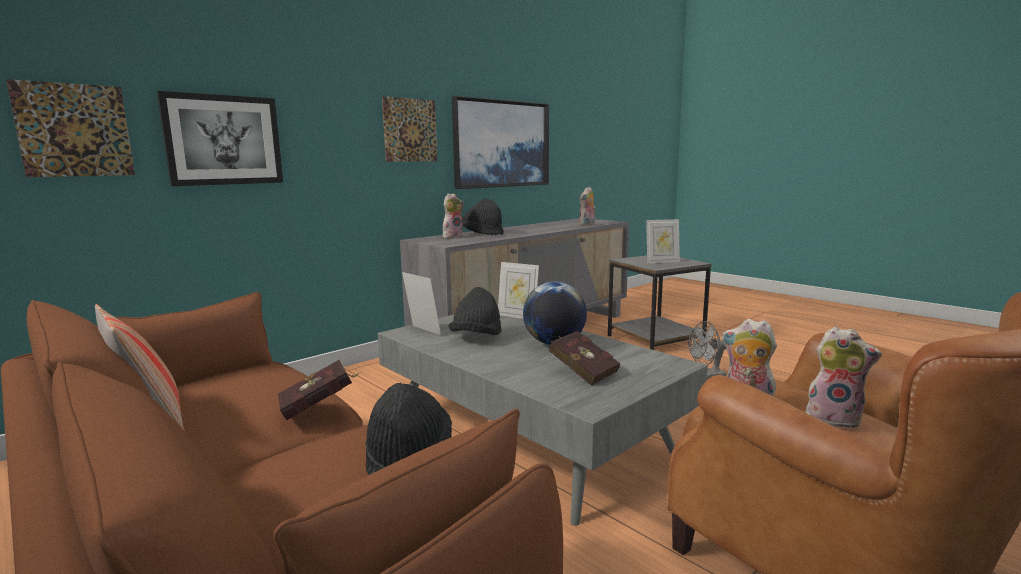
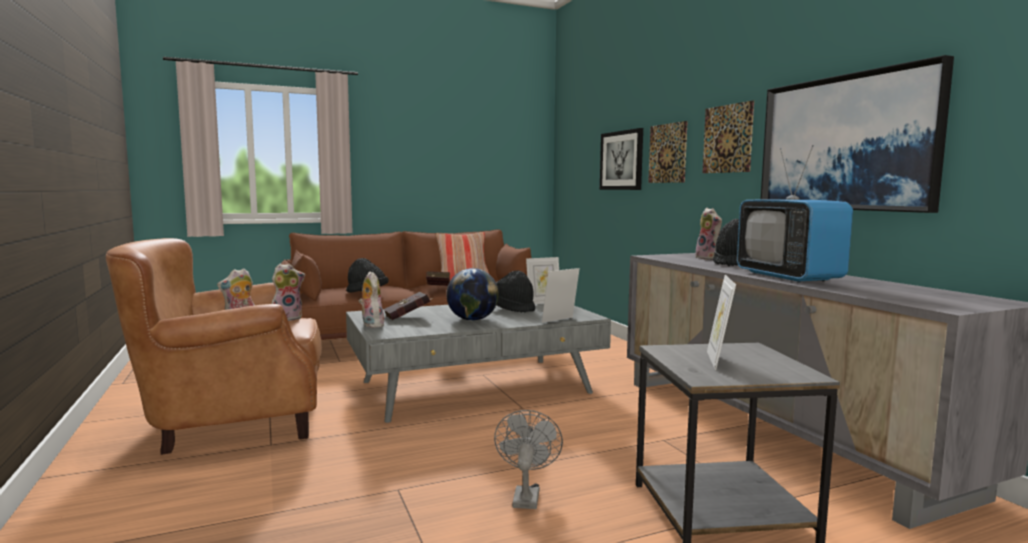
camera: 110 degrees right, 5 degrees down
(74, 130) = (583, 159): picture -> picture (667, 153)
(545, 229) = (788, 277): none -> television
(587, 225) = (859, 292): plush toy -> plush toy (371, 325)

